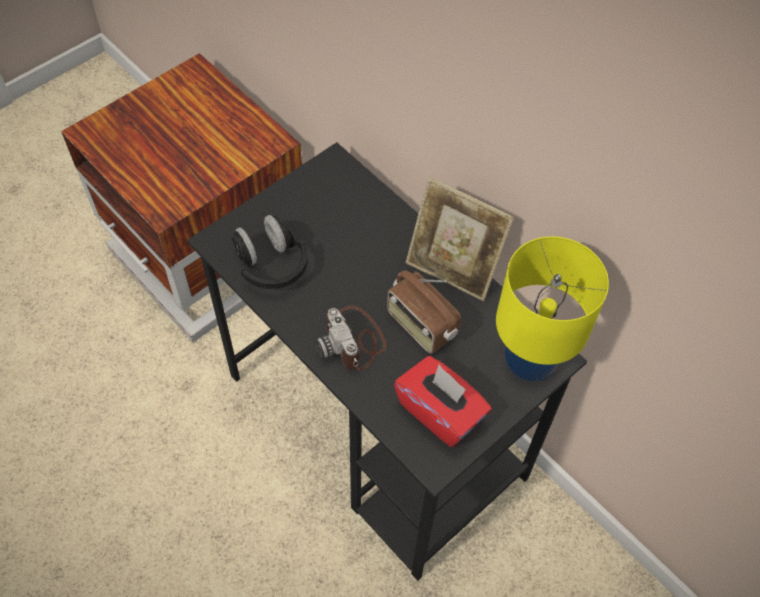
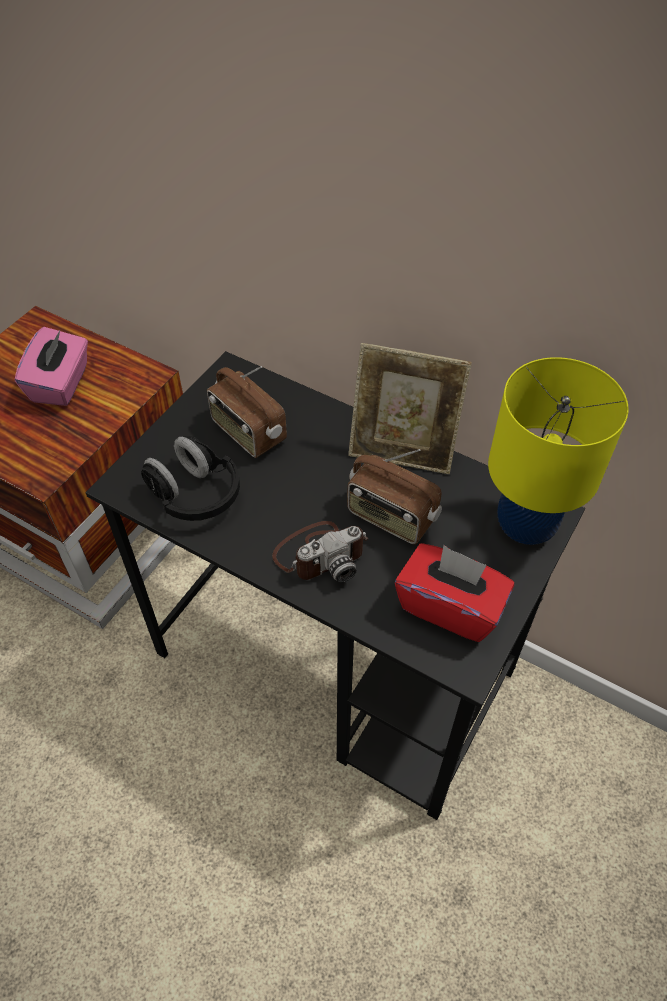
camera: 15 degrees left, 5 degrees down
(200, 132) = (61, 384): none -> pink tissue box
(330, 221) = (247, 432): none -> radio
(353, 340) = (320, 553): camera -> camera turned 75 degrees counterclockwise

